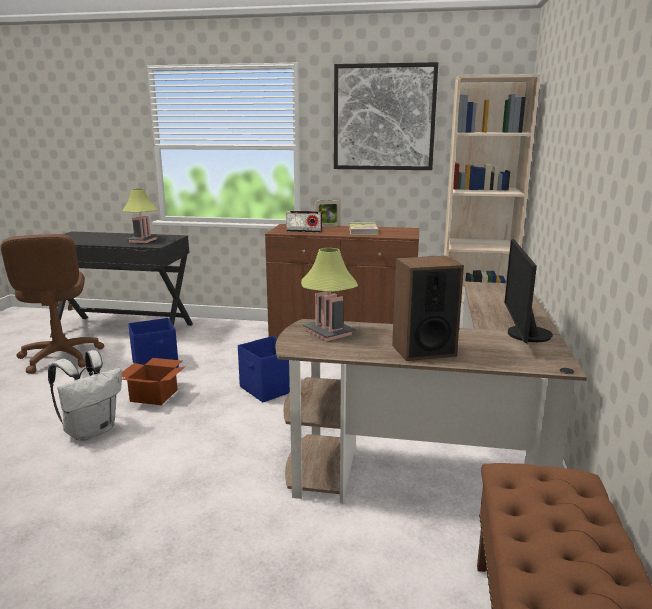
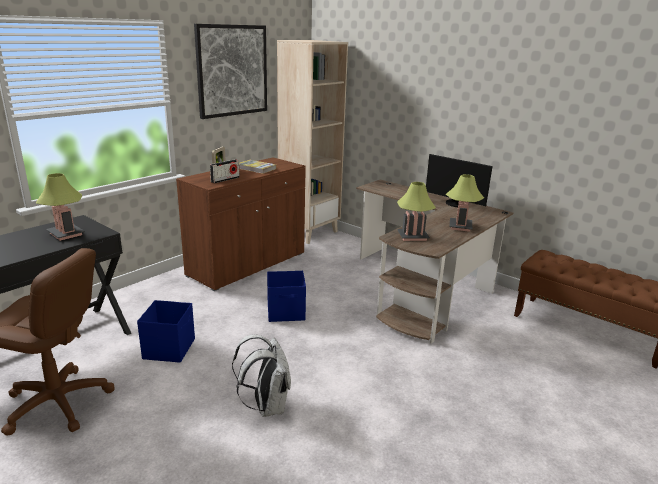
camera: 60 degrees left, 5 degrees up
(155, 395) = (235, 362): cardboard box -> none
(423, 350) = (460, 226): speaker -> table lamp

